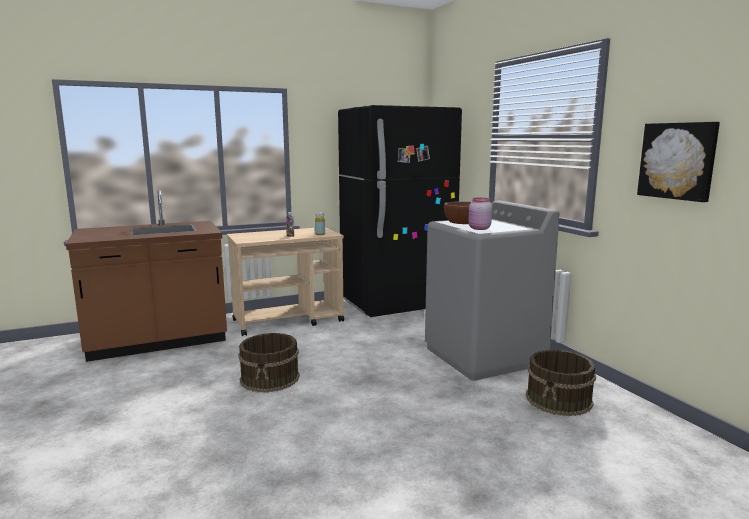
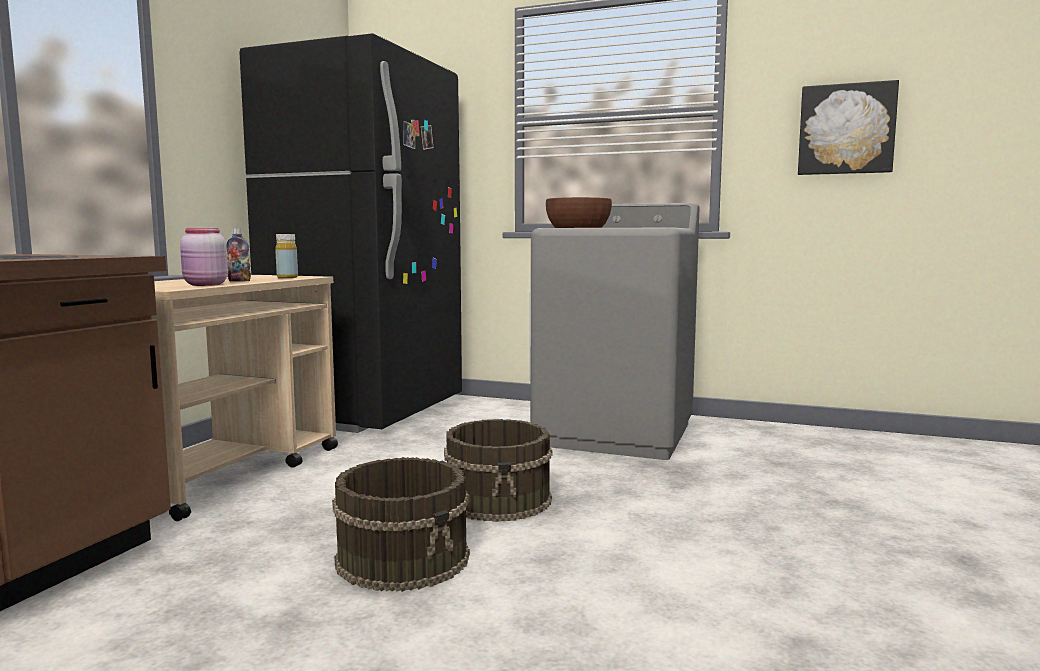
camera: 45 degrees left, 5 degrees down
(479, 228) = (637, 227): pink jar -> pink jar (205, 285)
(559, 399) = (777, 448): brown bucket -> brown bucket (499, 499)

